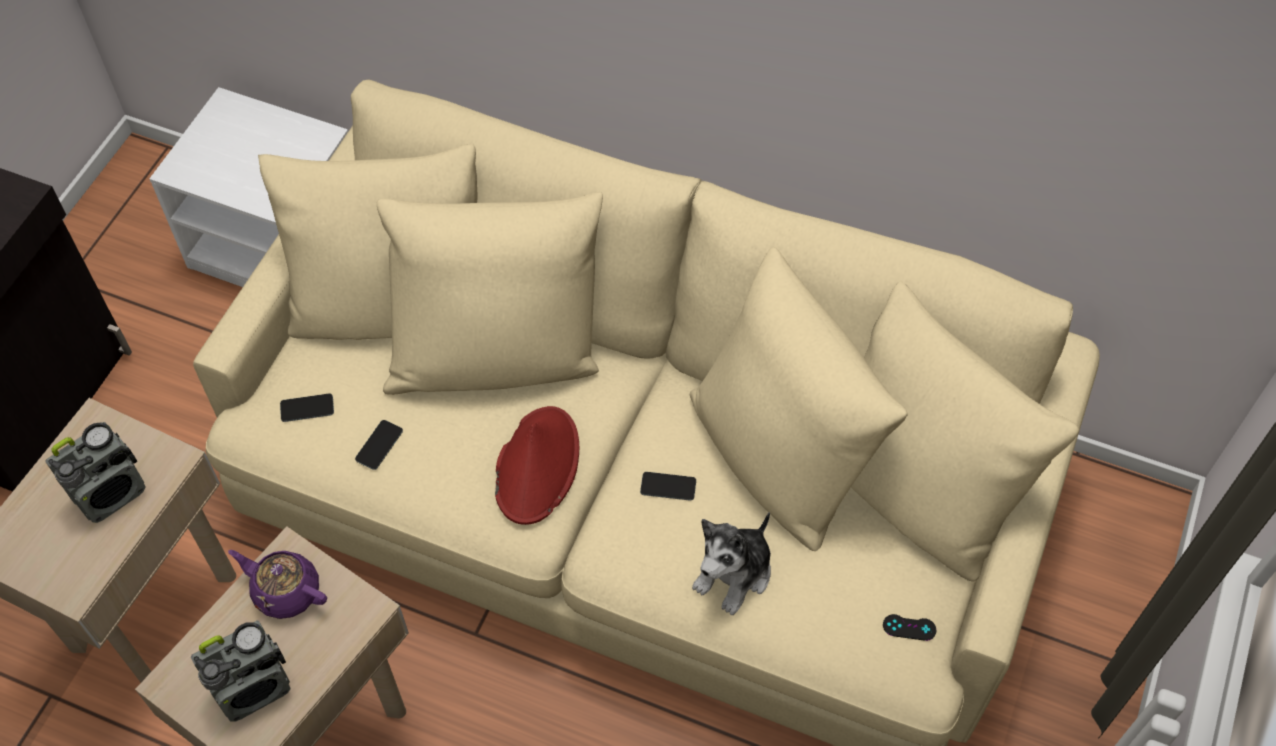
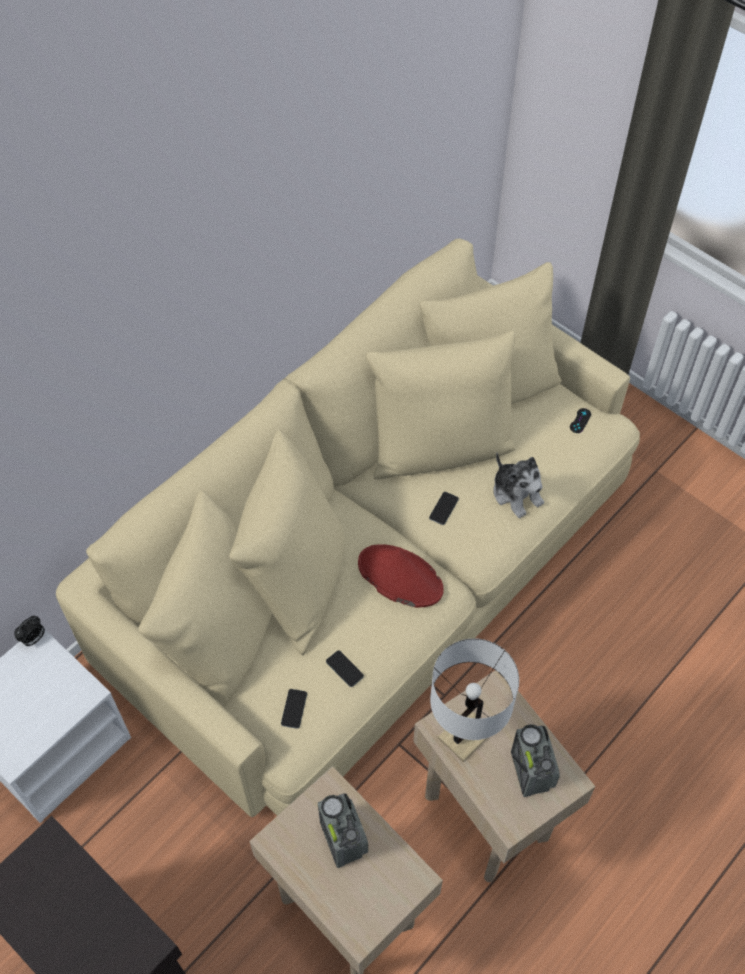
camera: 70 degrees left, 0 degrees up
(285, 591) = (465, 735): purple teapot -> white table lamp
(327, 131) = (33, 639): none -> alarm clock

